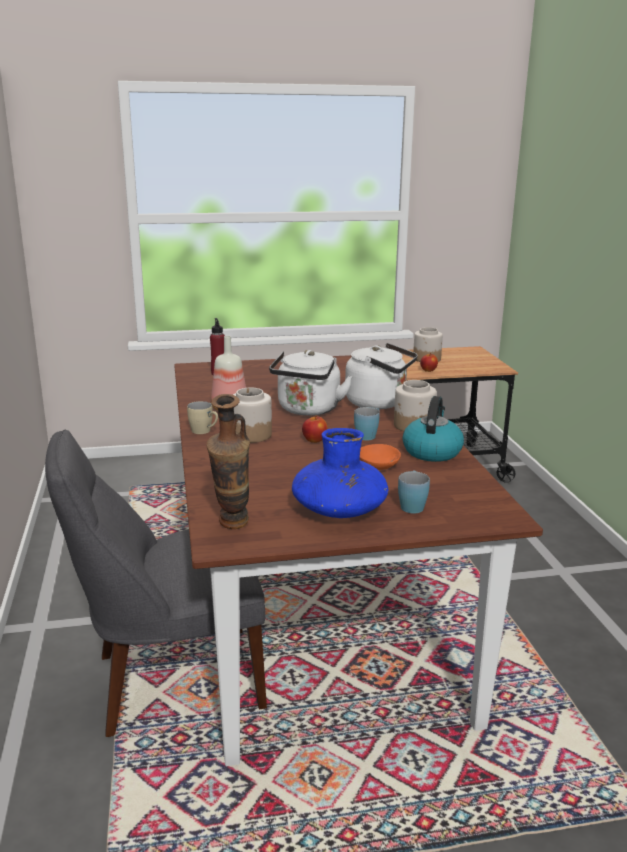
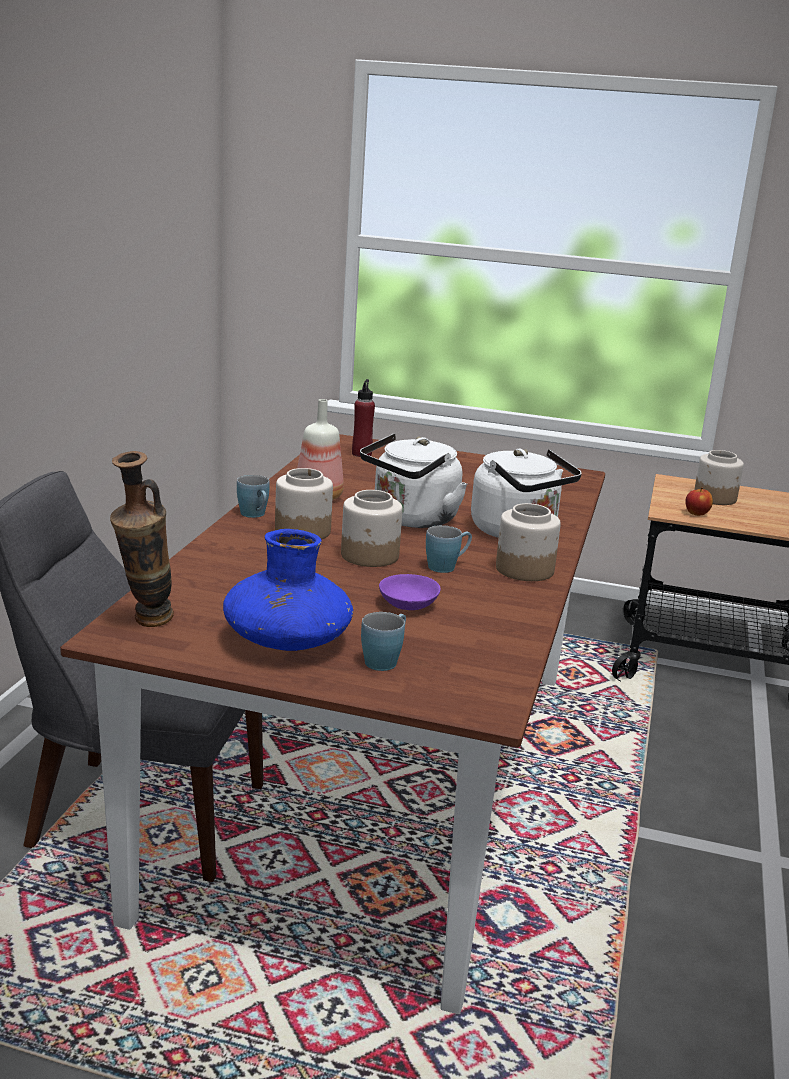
camera: 25 degrees right, 0 degrees up
(204, 431) = (255, 515): beige mug -> blue mug
(314, 440) = (370, 556): apple -> jar
(377, 465) = (407, 603): orange bowl -> purple bowl
(432, 451) = (503, 606): kettle -> none

